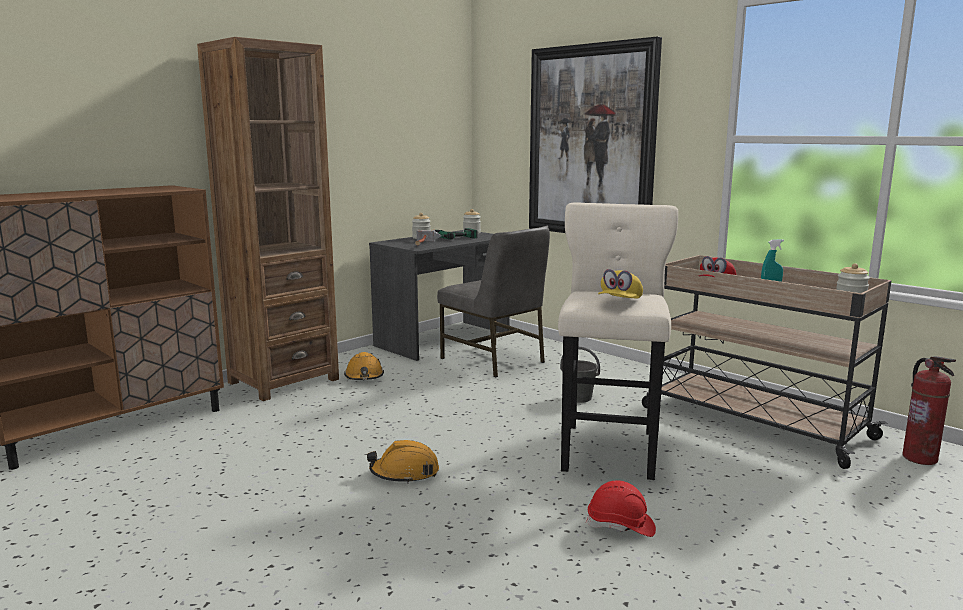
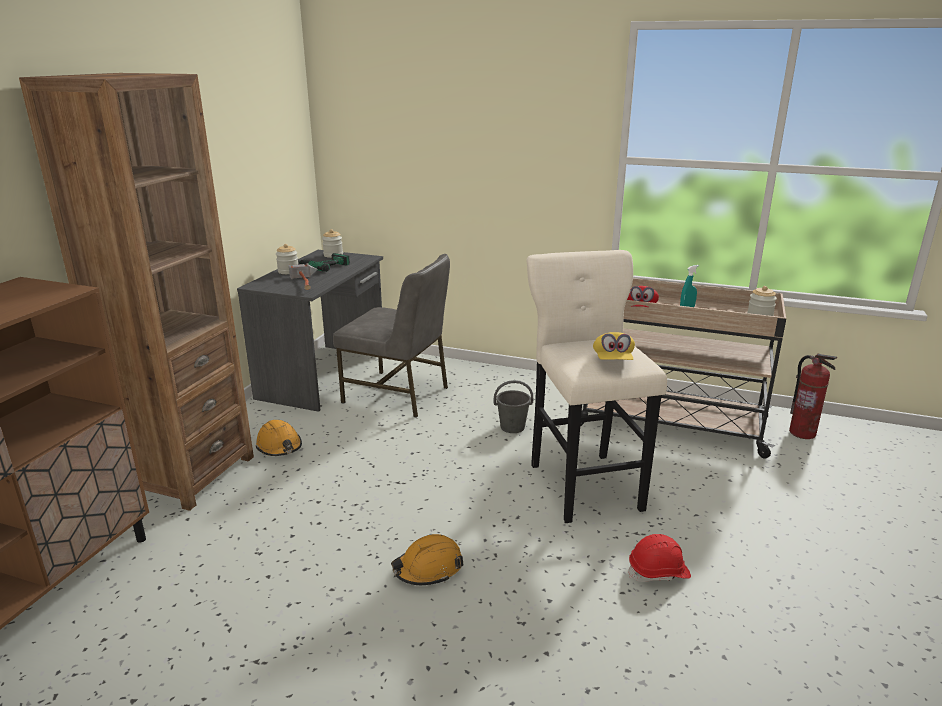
camera: 25 degrees left, 10 degrees up
(591, 142) = (468, 157): picture -> none

